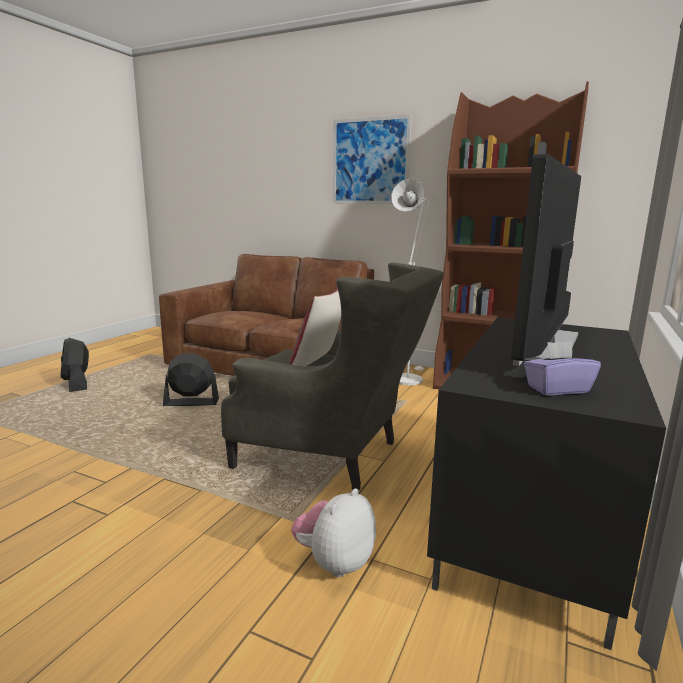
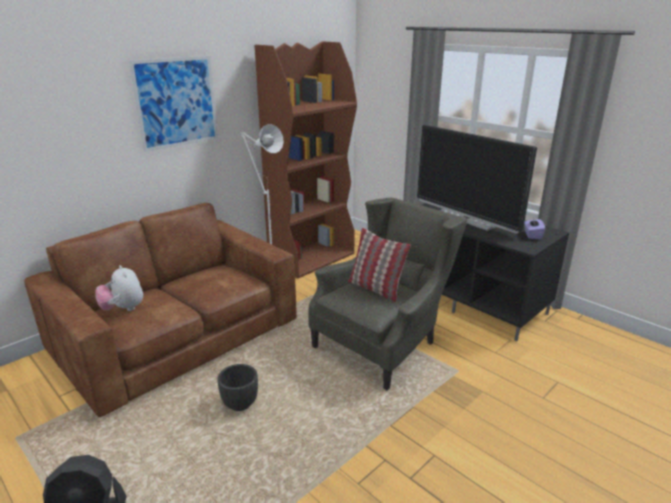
camera: 70 degrees left, 10 degrees up
(191, 403) = (240, 404): black fan -> black planter
(334, 562) = (496, 364): plush toy -> plush toy (123, 309)

